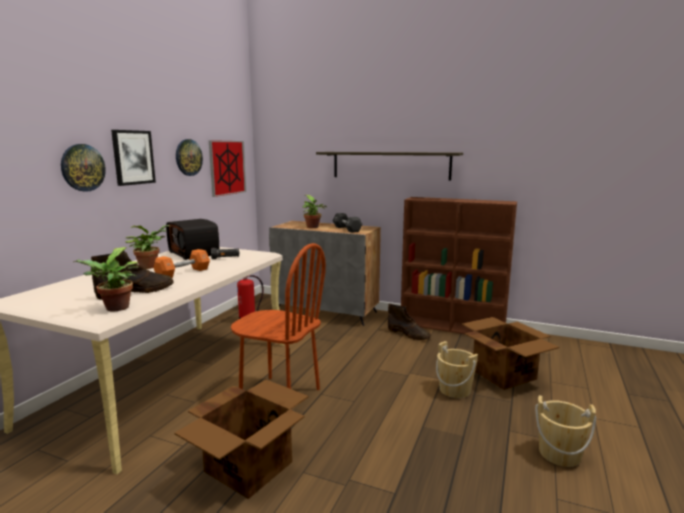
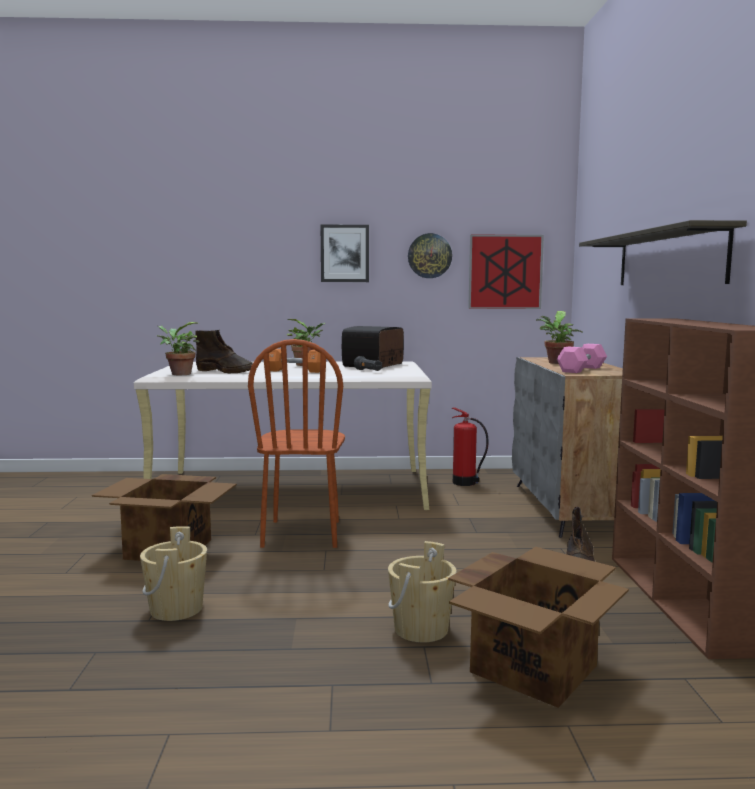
camera: 65 degrees right, 5 degrees down
(82, 167) = (283, 261): wall clock -> none
(347, 229) = (581, 369): black dumbbell -> pink dumbbell
(559, 454) = (289, 736): beige bucket -> beige bucket (176, 609)

